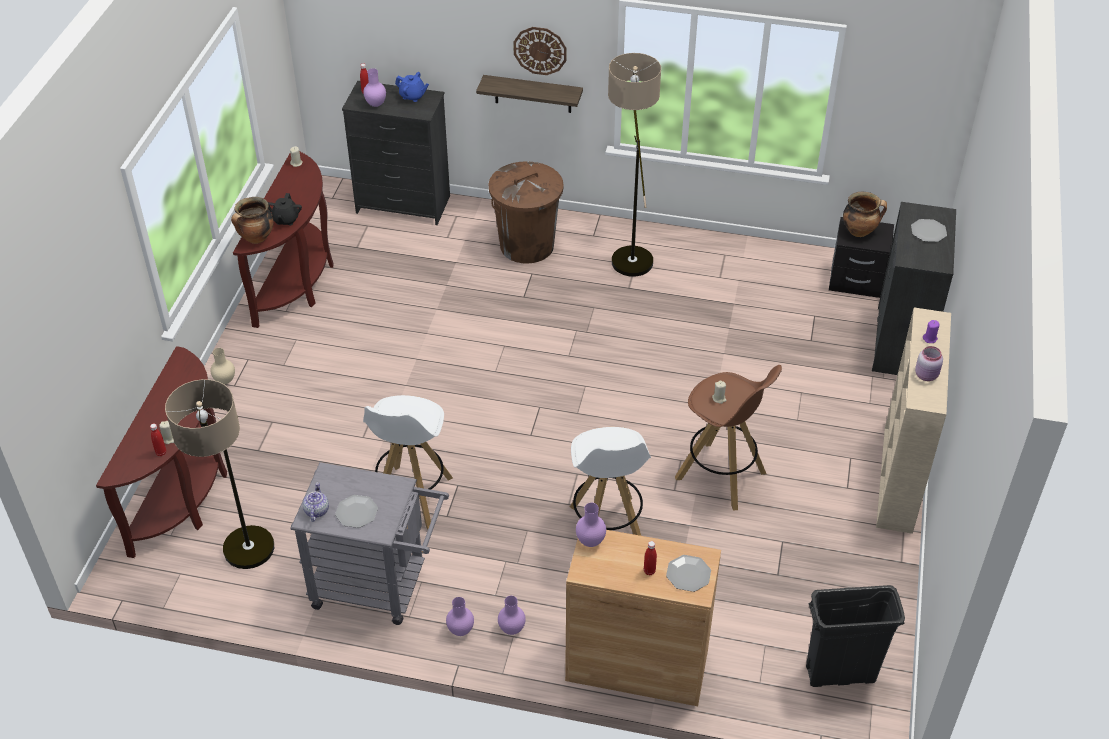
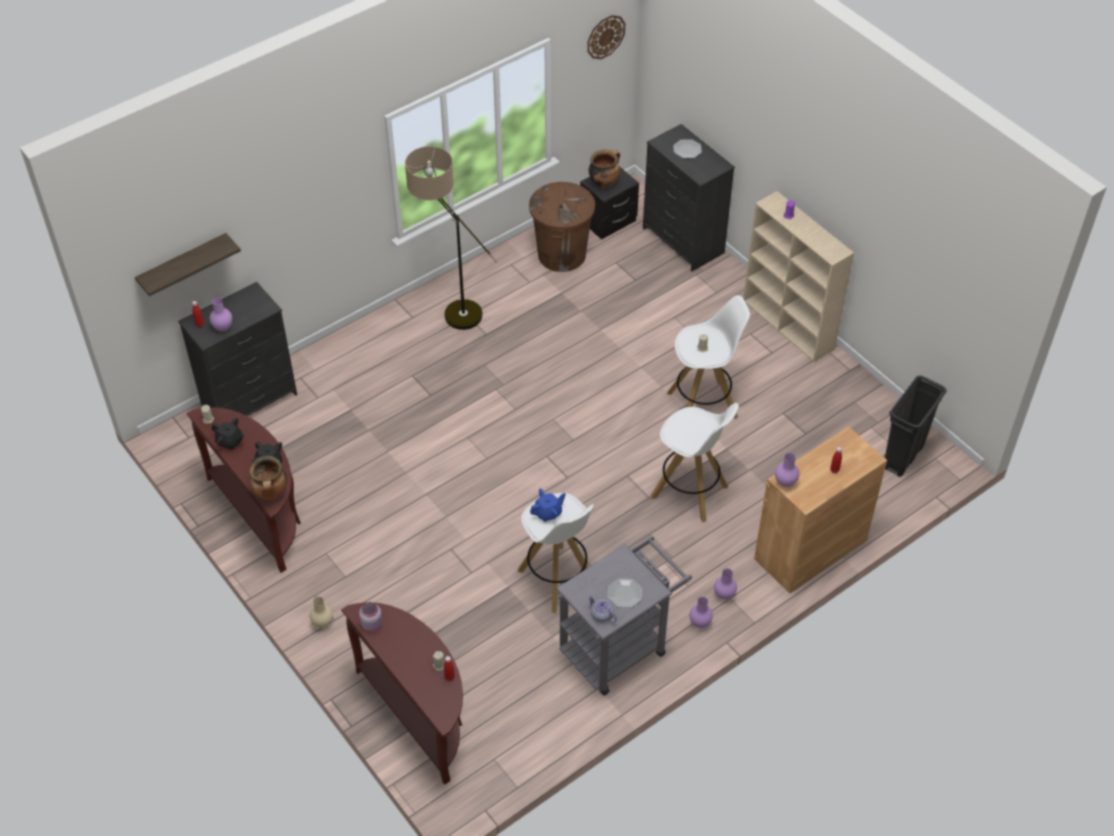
camera: 50 degrees left, 5 degrees up
(246, 565) = (525, 713): floor lamp -> none
(286, 187) = (230, 441): none -> black teapot
(412, 96) = (239, 301): blue teapot -> blue teapot (548, 513)
(527, 245) = (380, 359): brown trash can -> brown trash can (562, 254)
(533, 94) = (328, 236): shelf -> shelf (183, 265)
(540, 50) = (329, 196): wall clock -> wall clock (605, 36)
(688, 574) = (853, 453): plate -> none
(721, 476) = (703, 404): brown stool -> white stool
(927, 375) = (816, 238): pink jar -> pink jar (372, 624)

